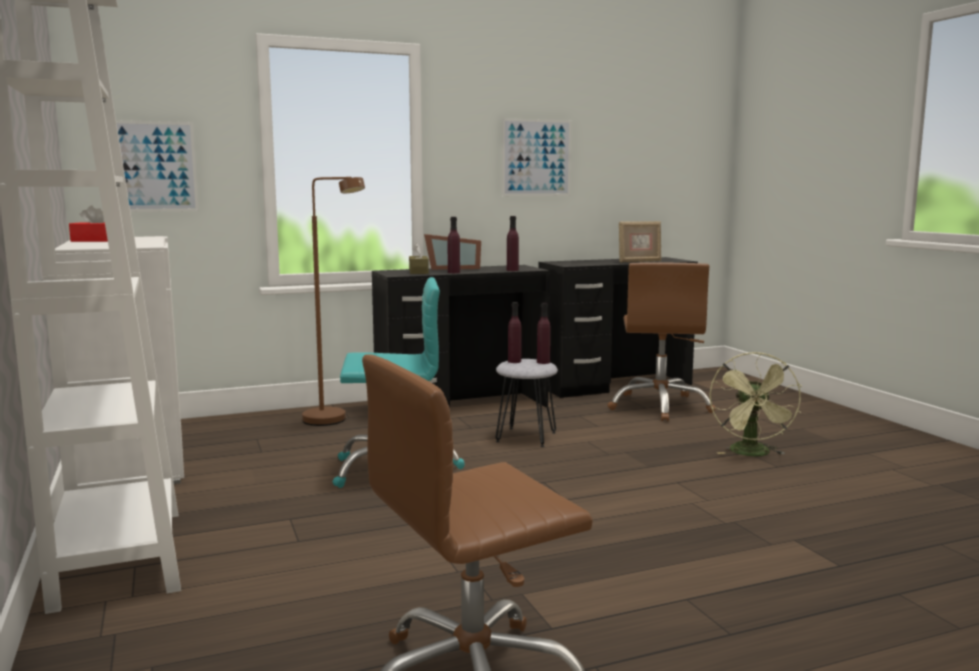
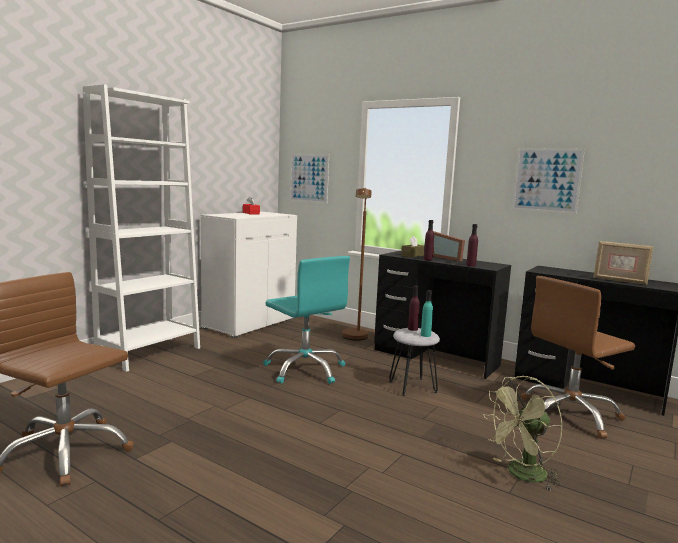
camera: 55 degrees right, 0 degrees up
(543, 362) = (425, 335): purple bottle -> turquoise bottle

